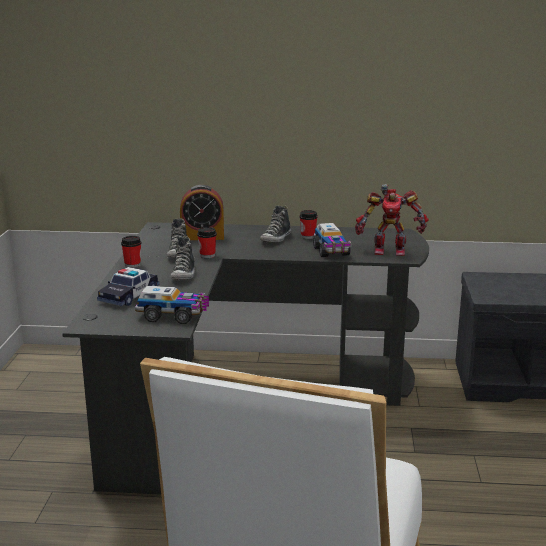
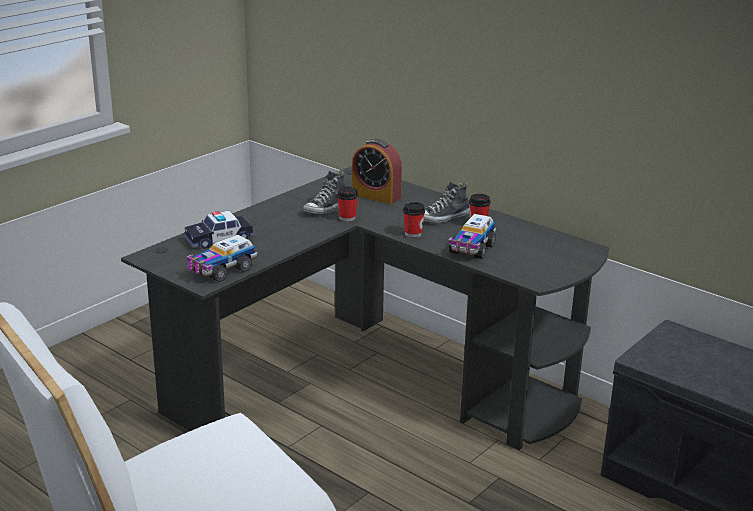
camera: 35 degrees right, 5 degrees up
(132, 265) = (269, 208): cup -> cup (413, 234)
(173, 316) = (221, 271): toy truck -> toy truck turned 90 degrees clockwise
(184, 274) = (296, 231): shoe -> none
(389, 250) = (534, 266): toy robot -> none

